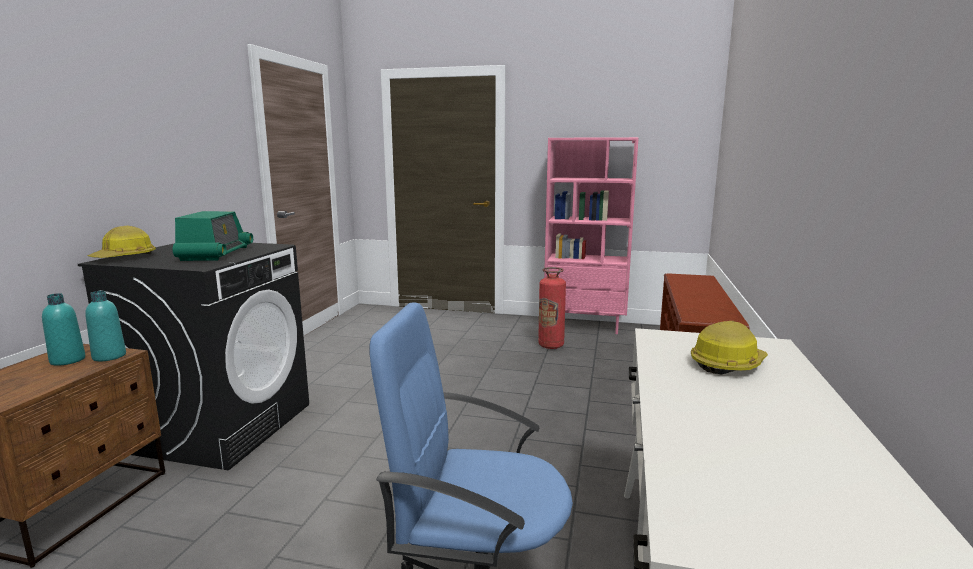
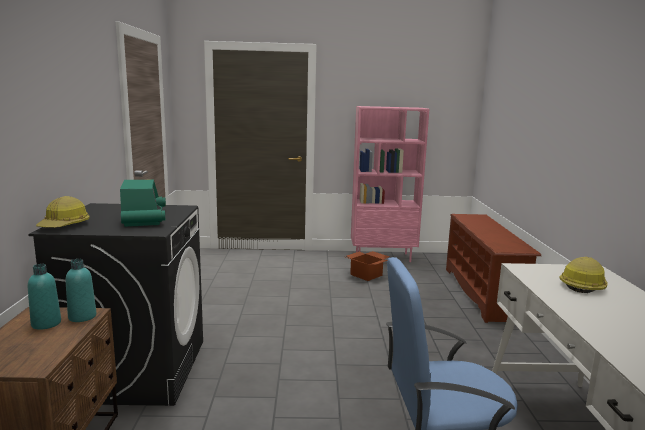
camera: 15 degrees left, 0 degrees up
(551, 345) = (367, 275): fire extinguisher -> cardboard box

